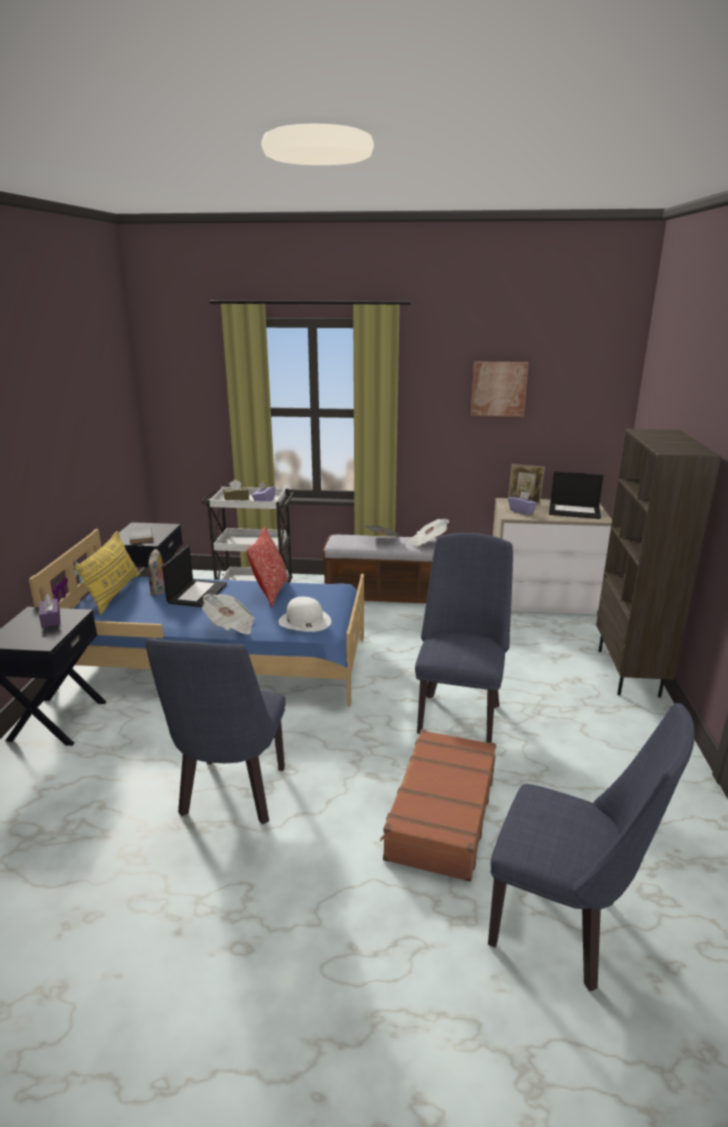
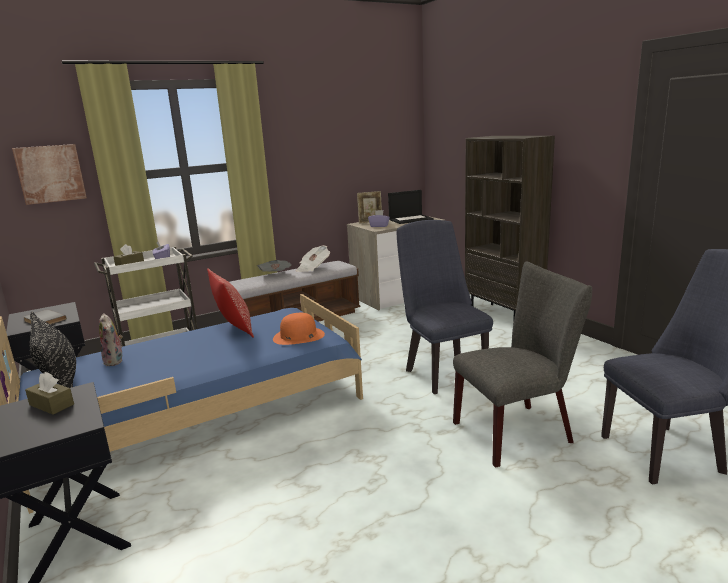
camera: 35 degrees left, 5 degrees down
(50, 619) = (51, 405): purple tissue box -> brown tissue box
(114, 593) = (59, 378): yellow pillow -> black pillow
(197, 593) = (160, 350): laptop -> none
(230, 626) = (237, 360): newspaper -> none
(232, 797) = (360, 500): blue chair -> none
(304, 621) = (298, 336): white hat -> orange hat
(441, 814) = (518, 431): brown suitcase -> grey chair
(499, 389) = (335, 134): picture -> picture (50, 174)

